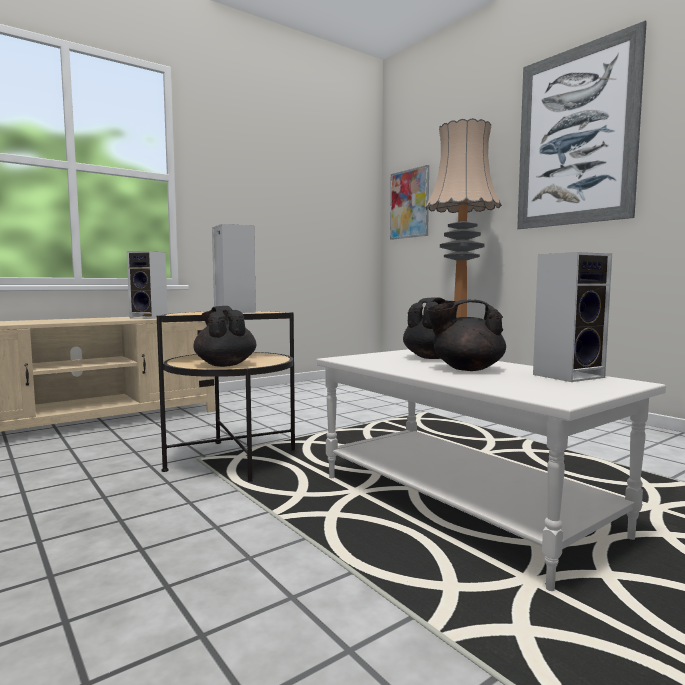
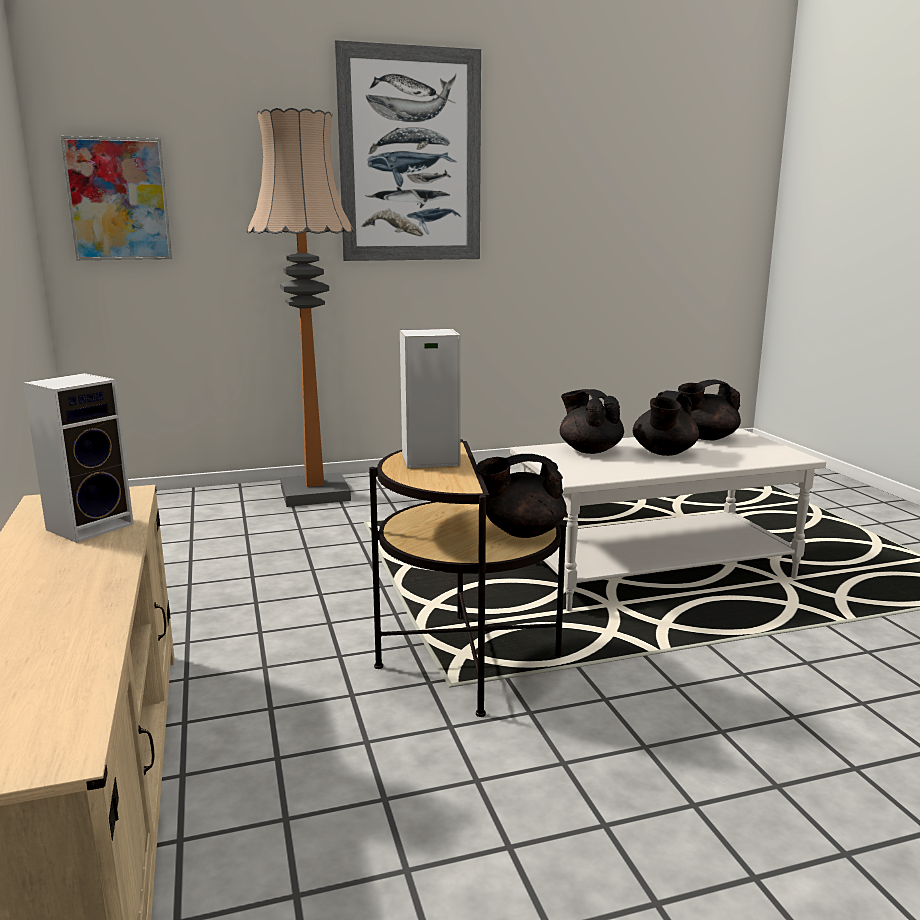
camera: 70 degrees left, 10 degrees up
(569, 375) = (706, 437): speaker -> black teapot

